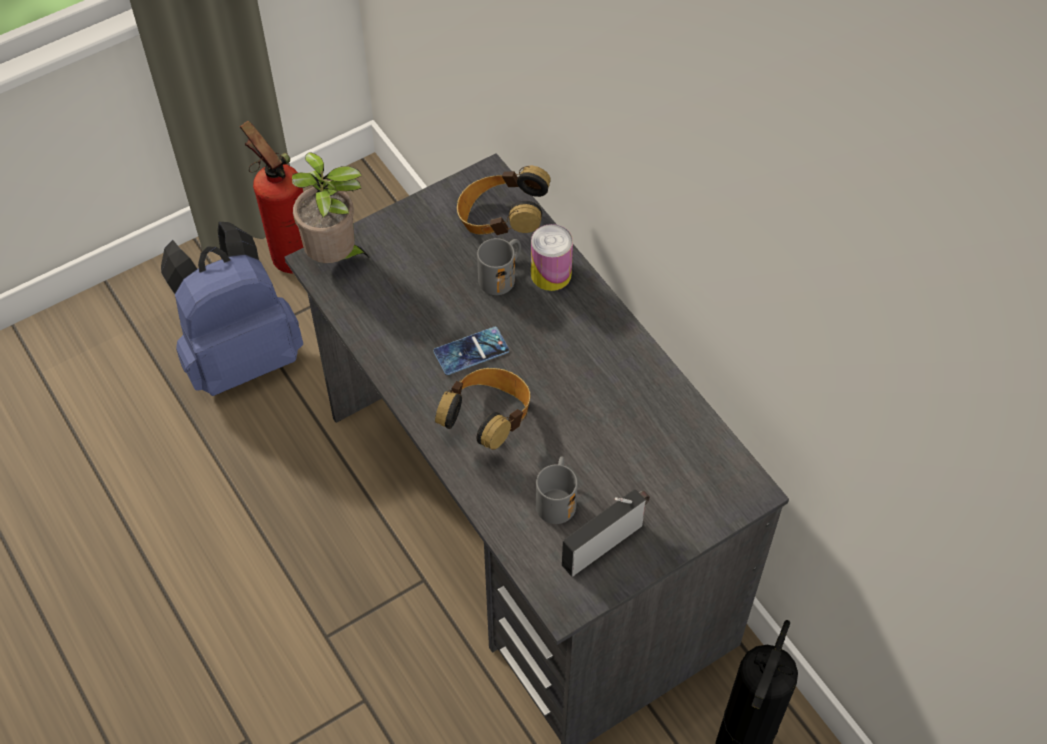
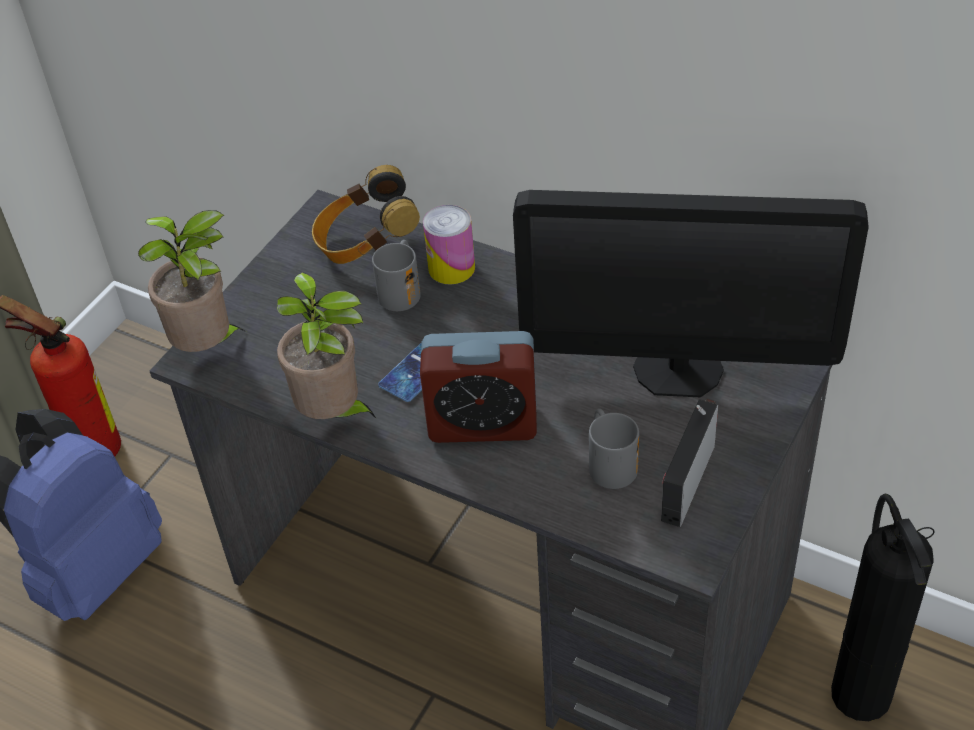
camera: 25 degrees left, 10 degrees down
(388, 359) = (334, 415): none -> potted plant
(488, 420) = (483, 423): headphones -> alarm clock
(661, 448) = (678, 369): none -> monitor

